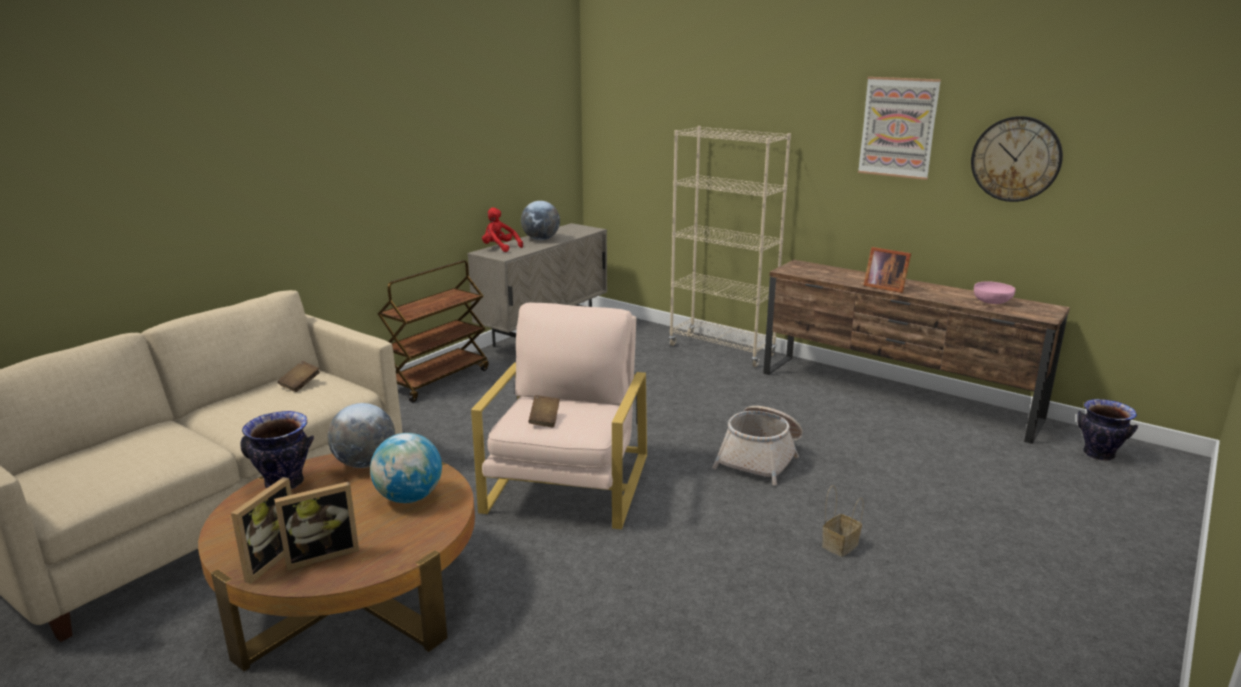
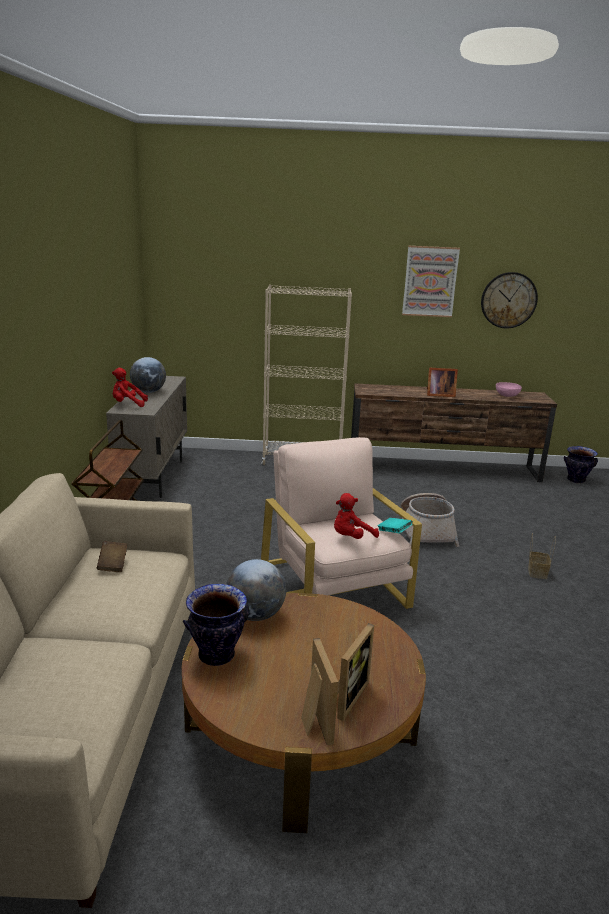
camera: 35 degrees left, 0 degrees up
(409, 497) = (335, 629): globe -> none
(544, 420) = (351, 537): brown book -> red plush toy
(599, 427) = (394, 532): none -> turquoise book

